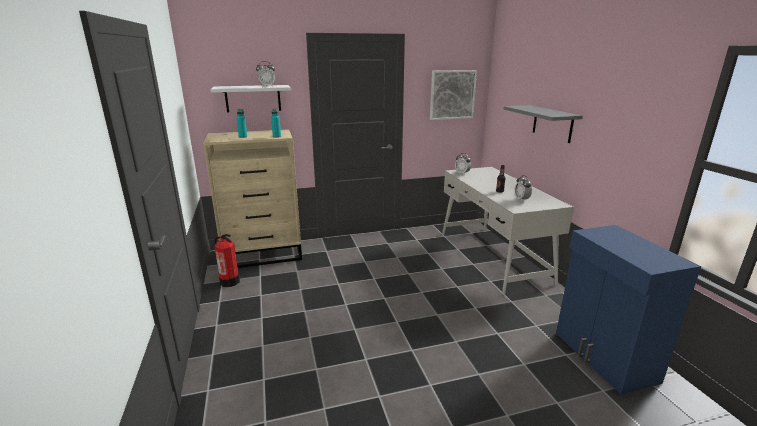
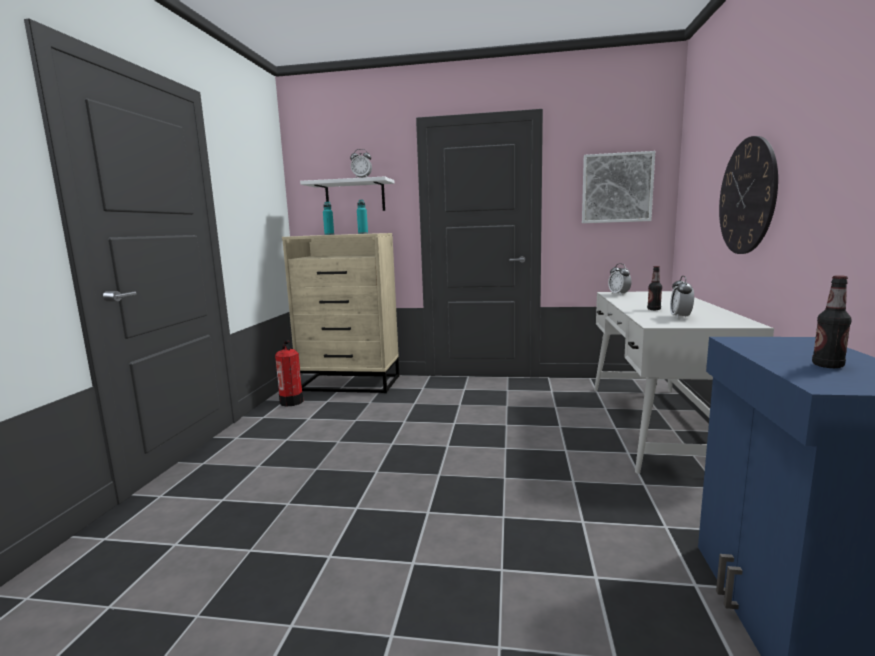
camera: 25 degrees right, 10 degrees down
(552, 123) = (747, 196): grey shelf -> wall clock
(639, 251) = (827, 365): none -> bottle

